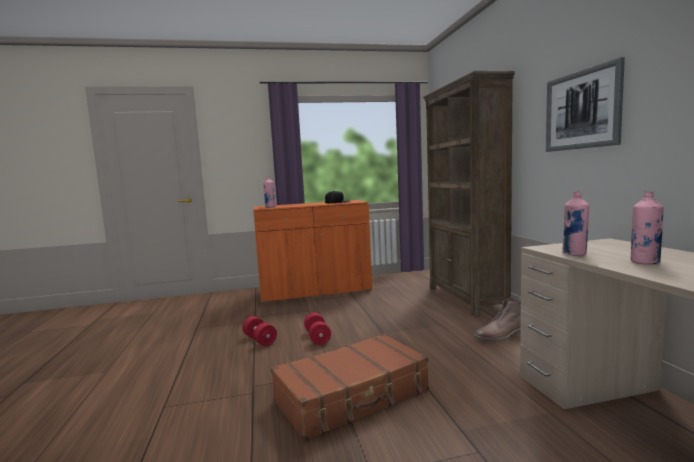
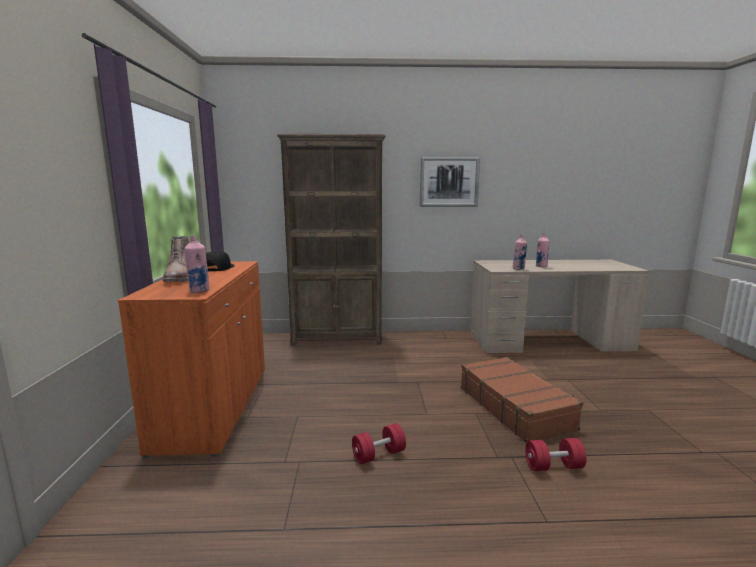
camera: 80 degrees left, 5 degrees up
(317, 337) = (391, 415): red dumbbell -> red dumbbell (553, 466)
(500, 336) = (425, 345): brown boot -> brown boot (181, 278)

